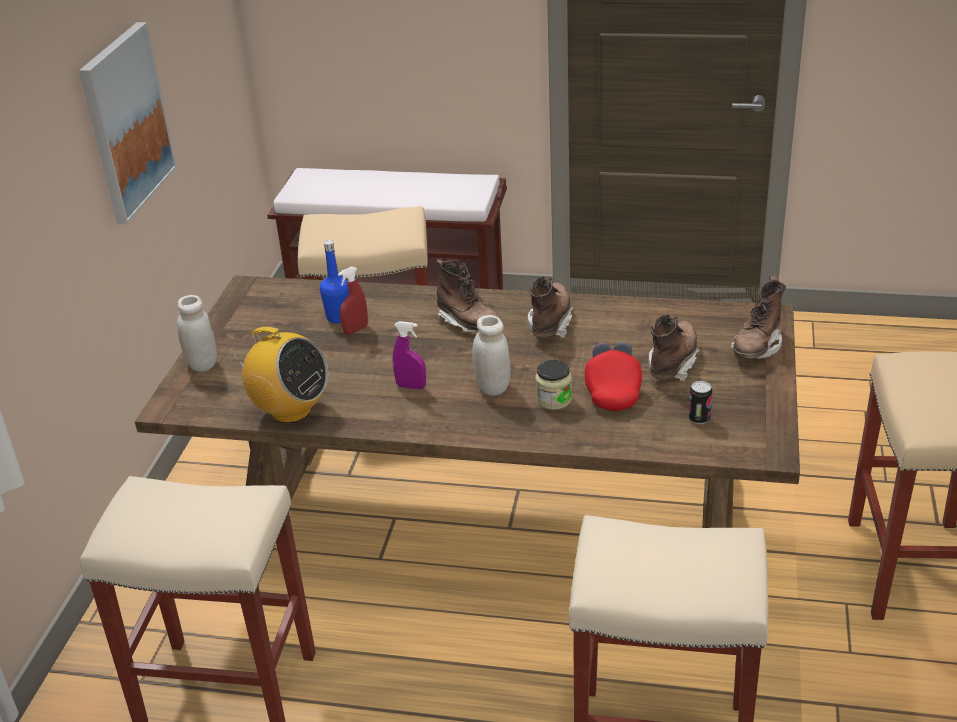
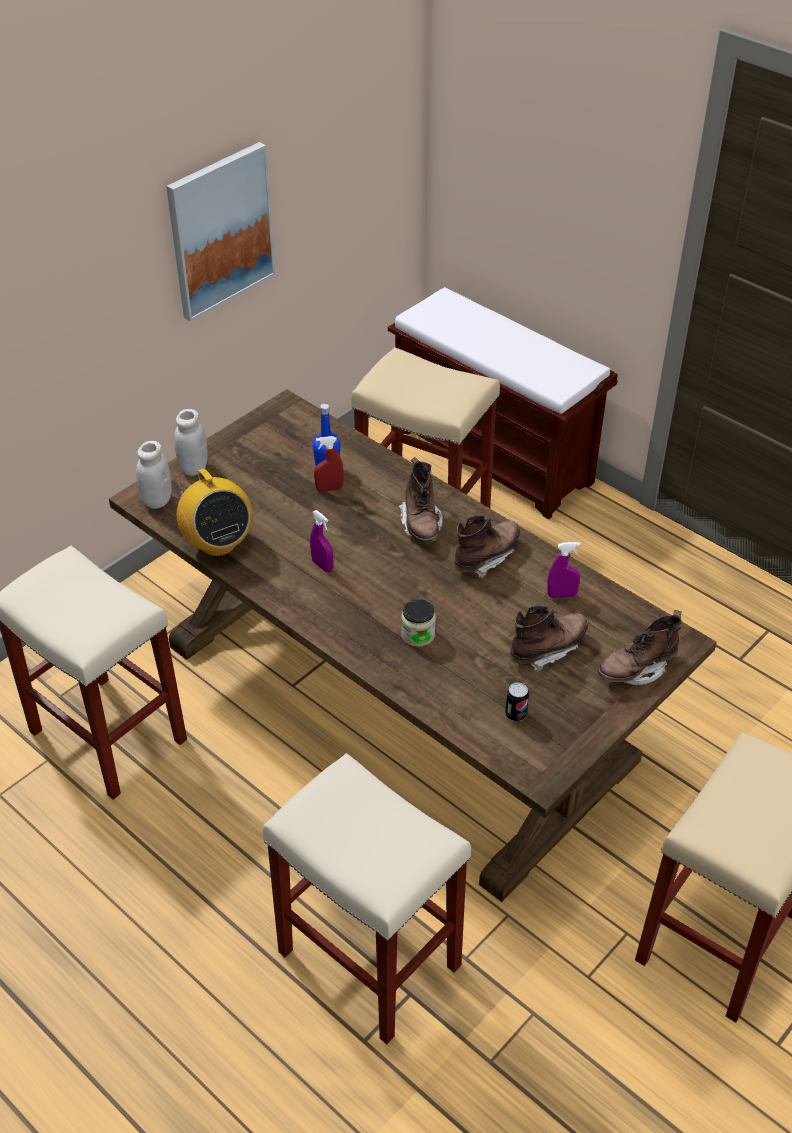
camera: 30 degrees right, 10 degrees up
(493, 387) = (382, 598): white jar -> white jar (157, 500)
(612, 390) = (472, 650): red cap -> none
(641, 323) = (561, 595): none -> purple spray bottle

